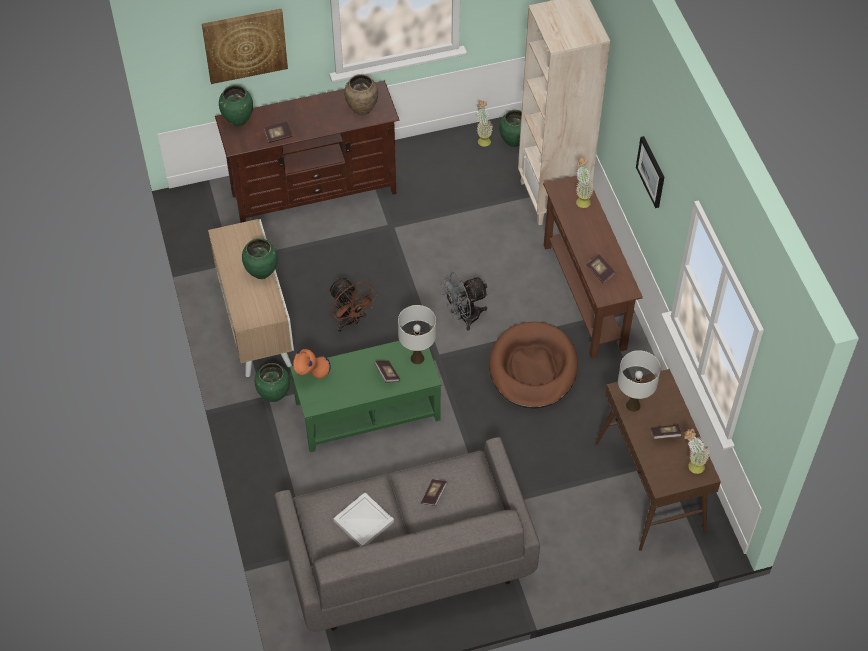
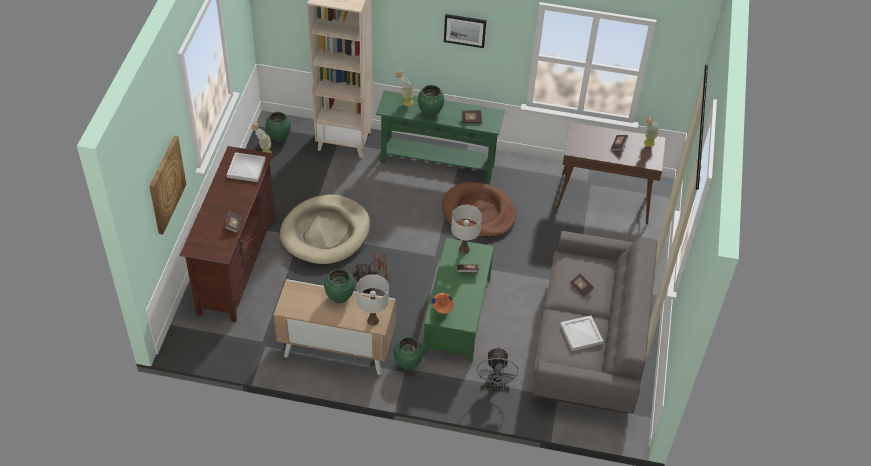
camera: 65 degrees left, 5 degrees down
(238, 120) = (197, 243): green vase -> green vase (430, 113)
(362, 109) = (246, 169): brown vase -> white tray
(406, 244) = (325, 233): none -> beige dog bed
(464, 317) = (412, 229): grey fan -> grey fan (495, 386)
(584, 296) = (438, 162): brown console table -> green console table
(633, 405) = (587, 150): white table lamp -> white table lamp (372, 320)

